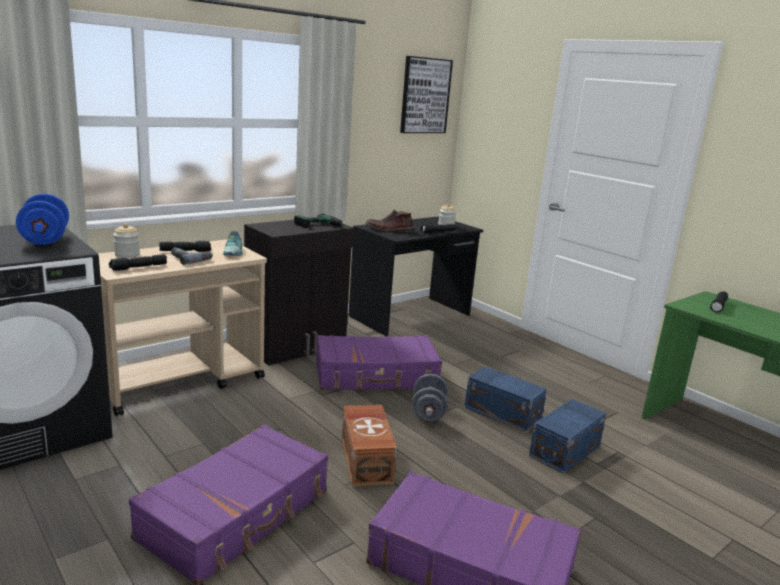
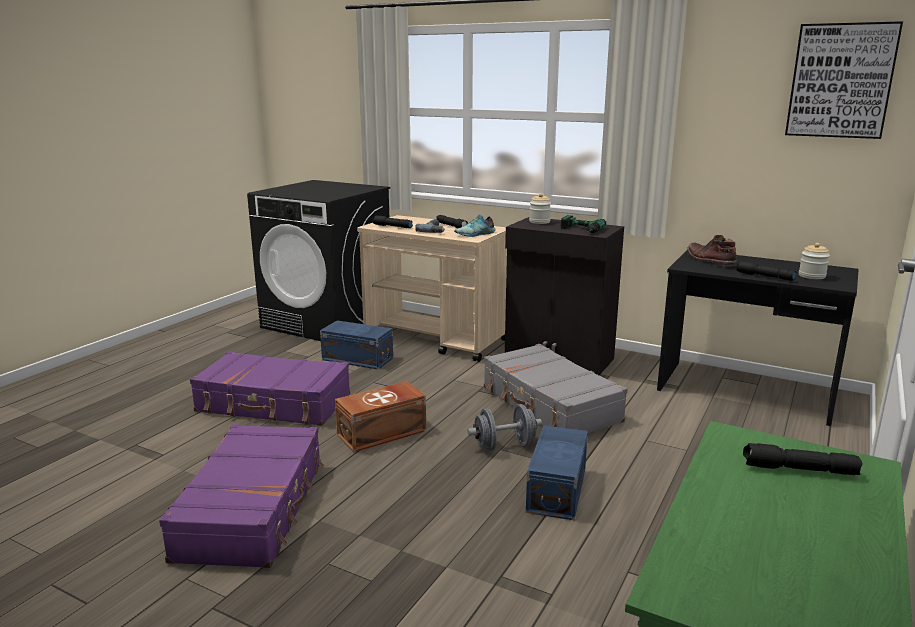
camera: 70 degrees right, 0 degrees up
(45, 239) = (343, 192): blue dumbbell -> none
(127, 255) = (416, 220): jar -> jar (539, 222)
(376, 376) = (549, 405): purple suitcase -> grey suitcase
(566, 451) = (510, 547): blue storage box -> blue storage box (358, 359)

